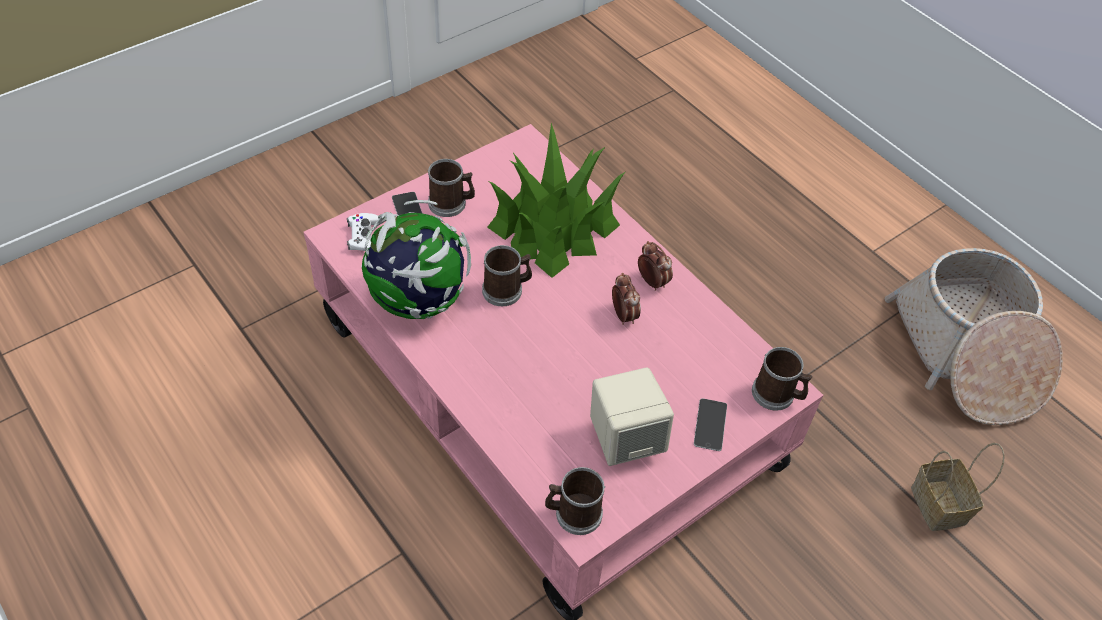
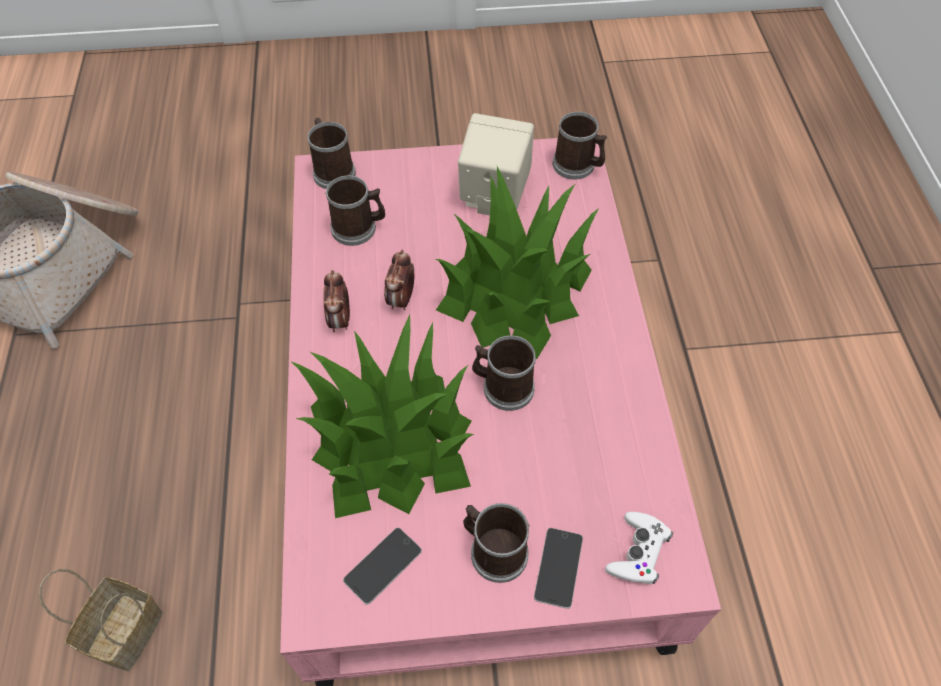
camera: 145 degrees left, 5 degrees up
(418, 301) = (611, 422): globe -> none
(545, 360) = (514, 292): none -> potted plant
(706, 354) = (359, 228): none -> mug
(710, 424) = (412, 175): phone -> phone (383, 565)
(940, 507) = (233, 181): basket -> basket (126, 629)

